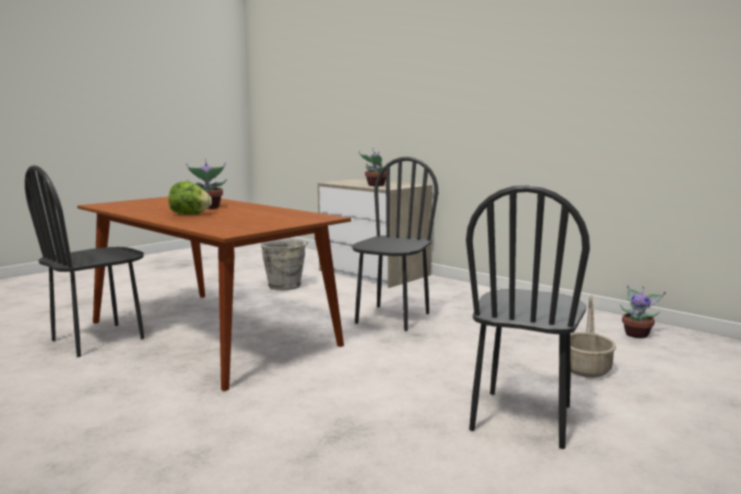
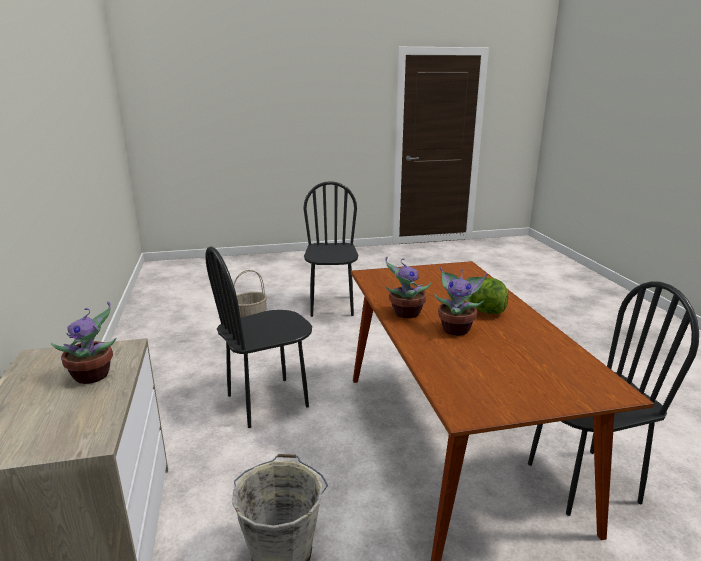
camera: 145 degrees left, 10 degrees up
(522, 418) = (331, 306): black chair -> black chair turned 60 degrees counterclockwise
(637, 334) = (160, 322): potted plant -> potted plant (405, 313)

